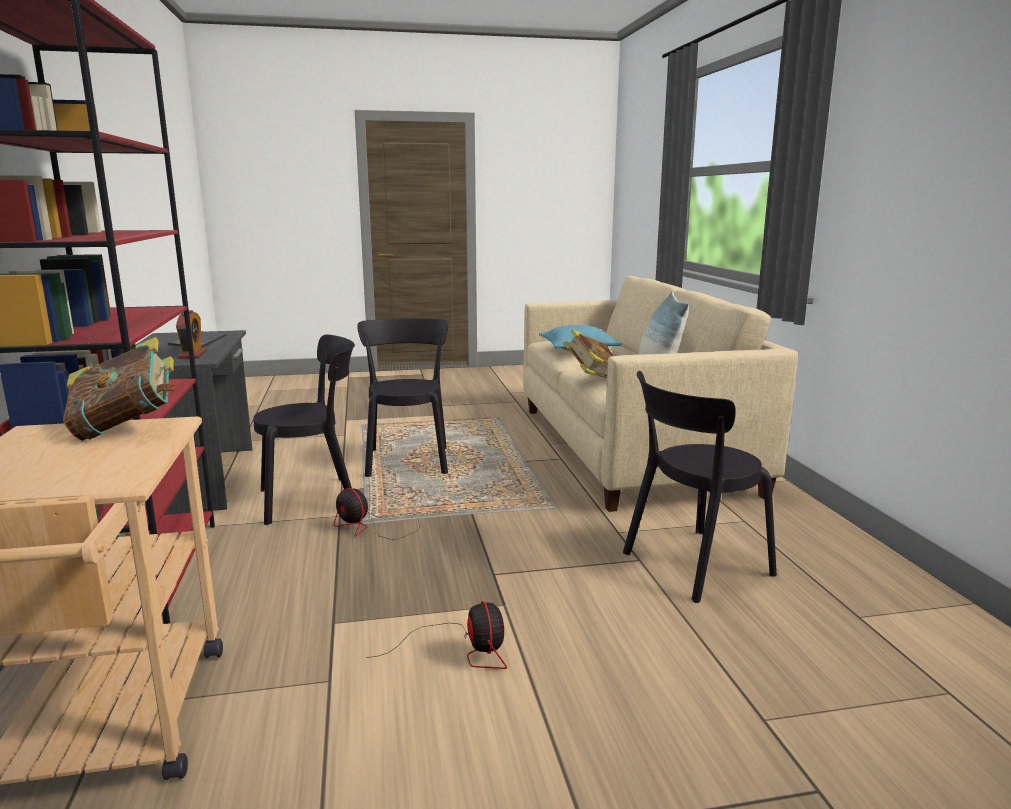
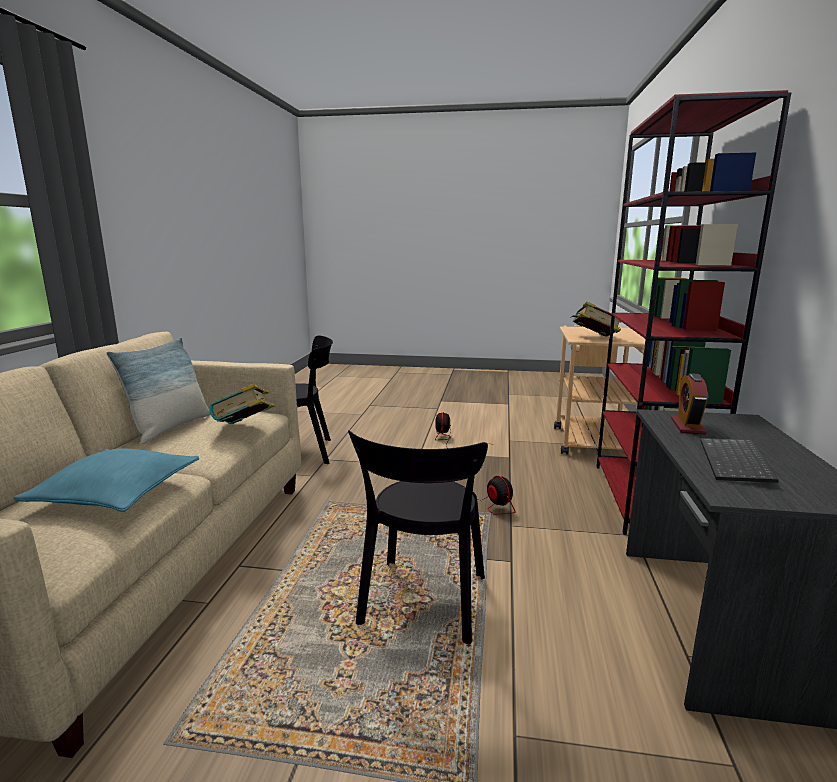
camera: 160 degrees left, 0 degrees up
(314, 499) = (538, 550): black chair -> none

